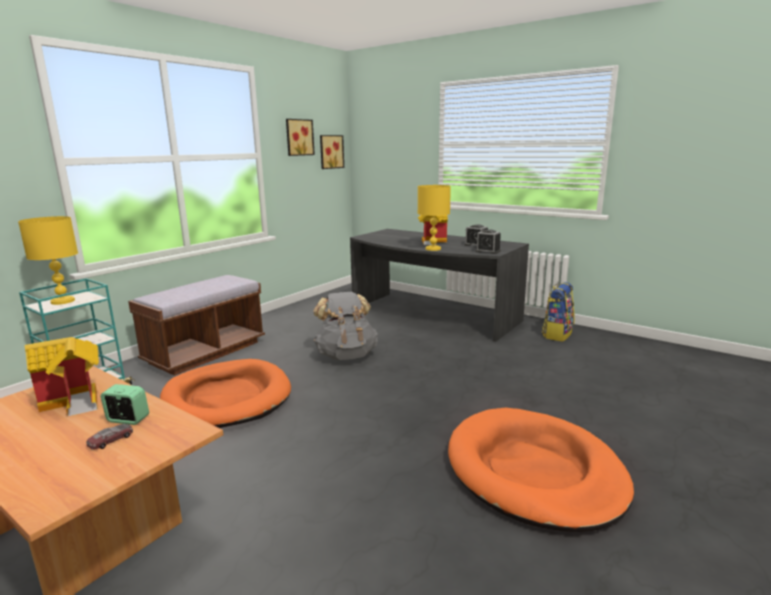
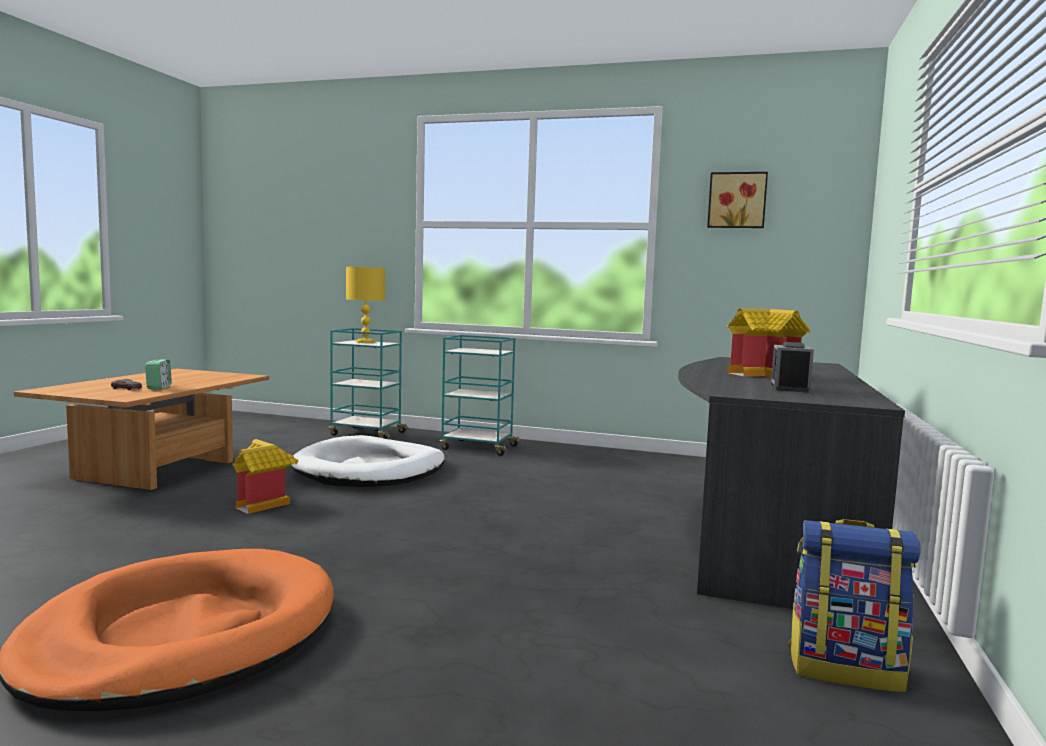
camera: 70 degrees right, 10 degrees down
(77, 401) = (198, 379): toy house -> toy house (264, 504)
(205, 352) = (478, 447): brown bench -> turquoise cart
(227, 398) = (370, 470): orange dog bed -> white dog bed
(330, 152) = (813, 224): picture -> none
(346, 355) = (522, 499): grey backpack -> none
(432, 249) = (700, 375): yellow table lamp -> none
(487, 251) = (738, 391): alarm clock -> none

